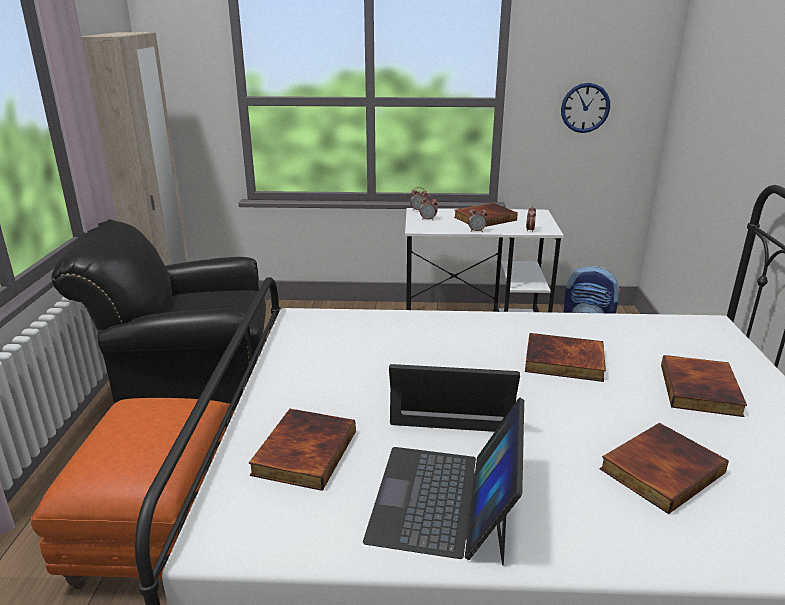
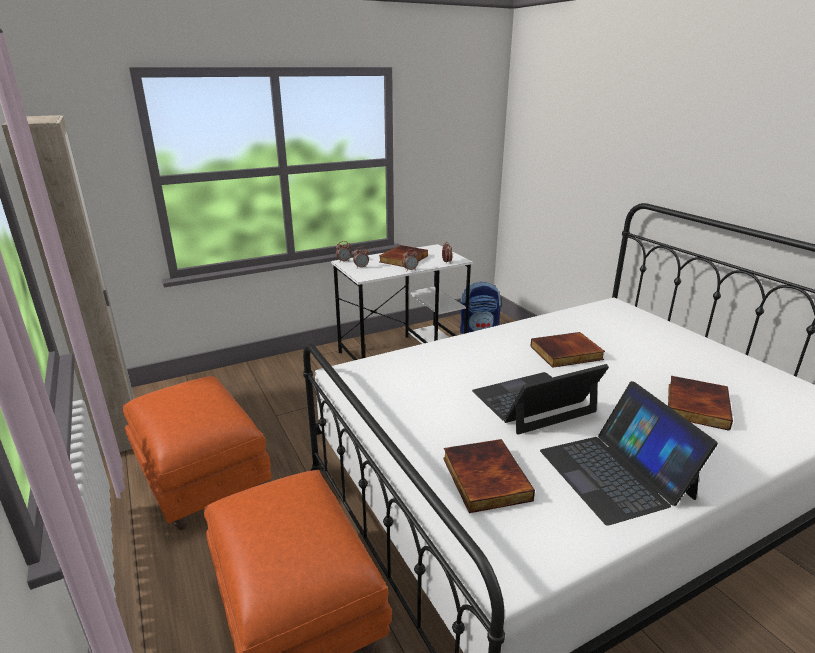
camera: 30 degrees left, 0 degrees up
(189, 391) = (201, 479): black armchair -> orange ottoman
(585, 108) = (450, 161): wall clock -> none
(702, 390) = (657, 348): book -> none

